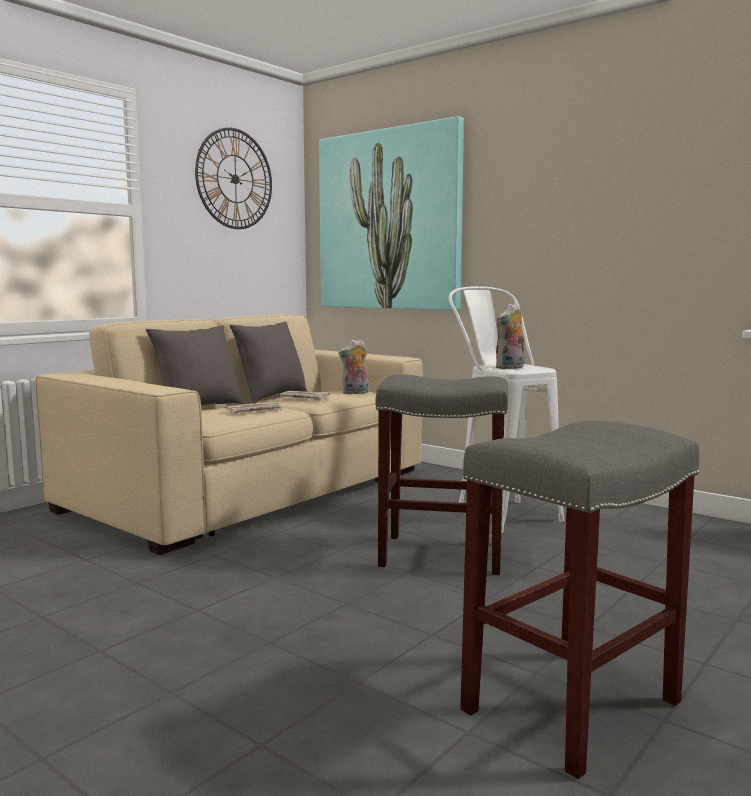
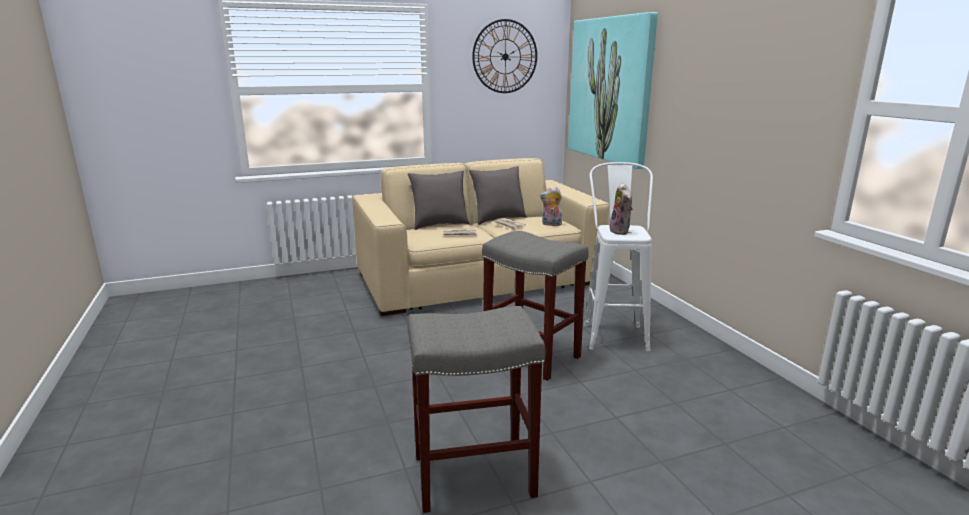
camera: 30 degrees right, 10 degrees up
(510, 368) = (621, 231): plush toy -> plush toy turned 90 degrees counterclockwise

